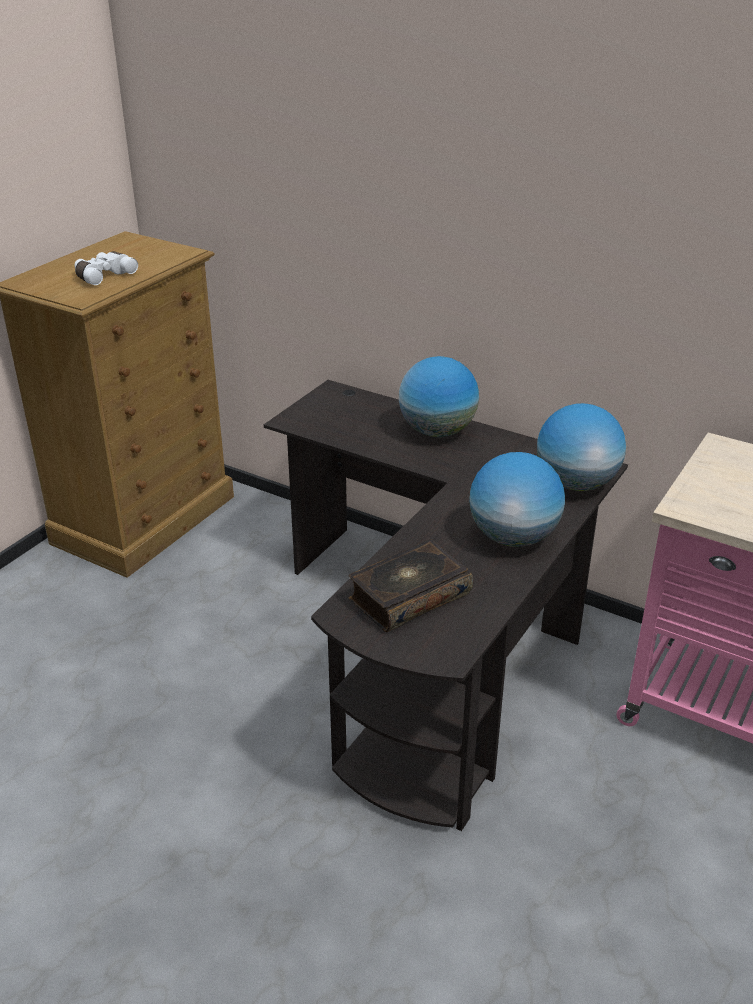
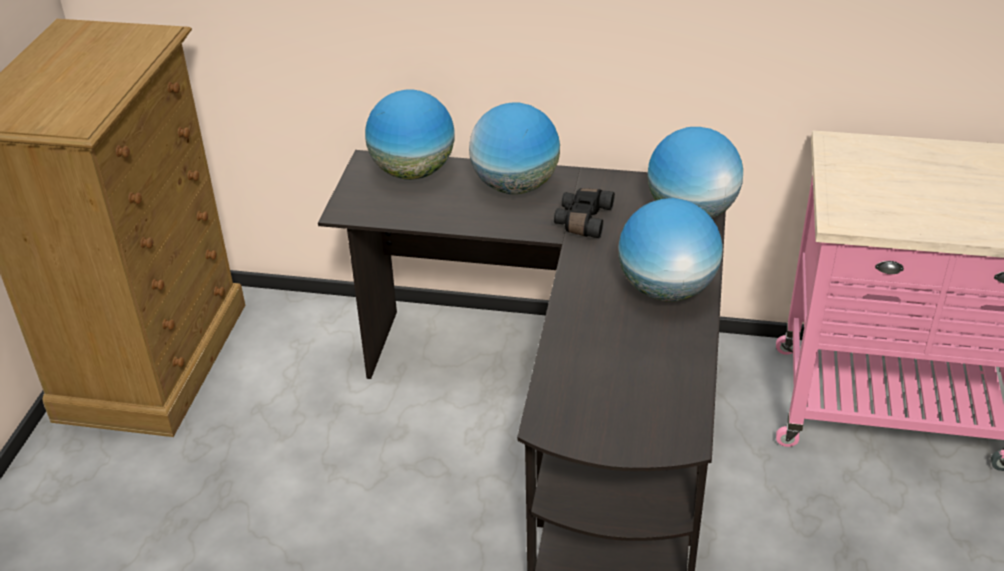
camera: 20 degrees left, 5 degrees up
(103, 276) = (79, 86): white binoculars -> none
(361, 404) = (412, 172): none -> globe
(408, 596) = (603, 385): book -> none
(476, 469) = (582, 220): none -> black binoculars

